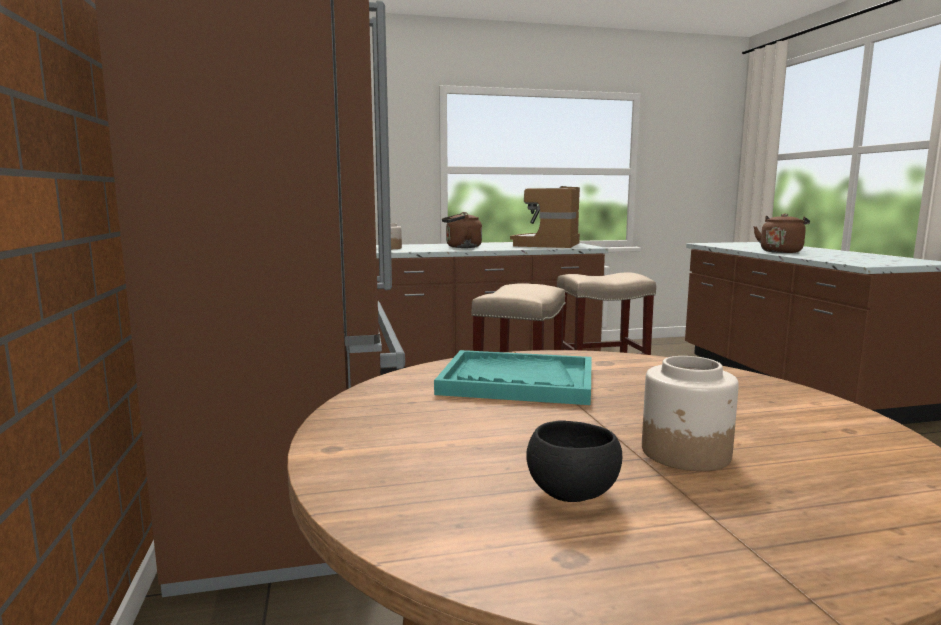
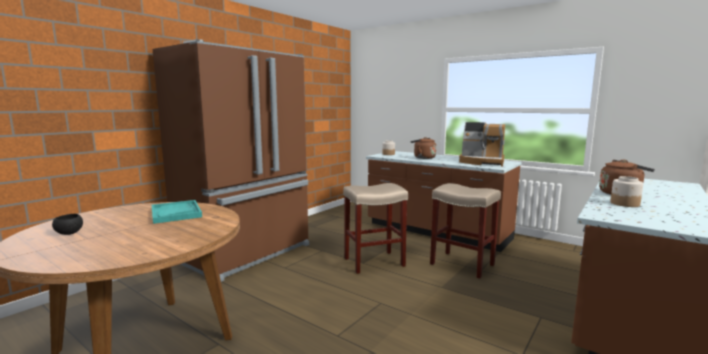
camera: 50 degrees right, 0 degrees up
(547, 245) = (482, 162): coffee machine -> coffee machine turned 135 degrees counterclockwise
(686, 453) = (107, 238): jar -> jar (624, 204)

